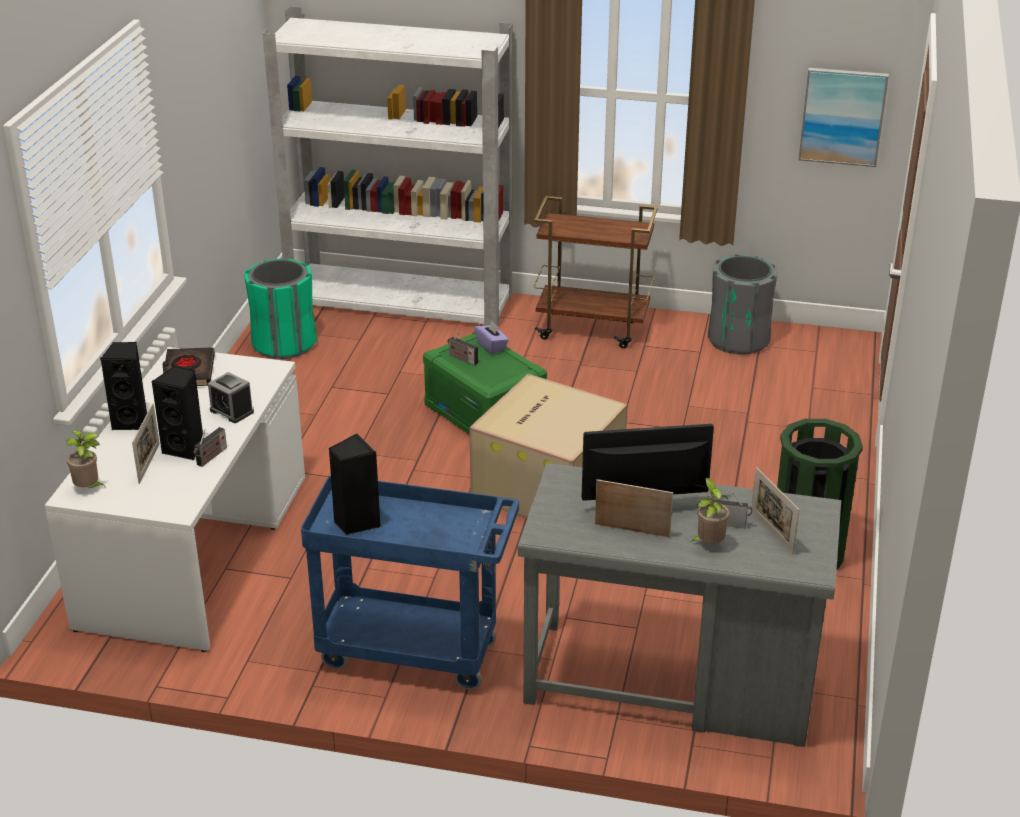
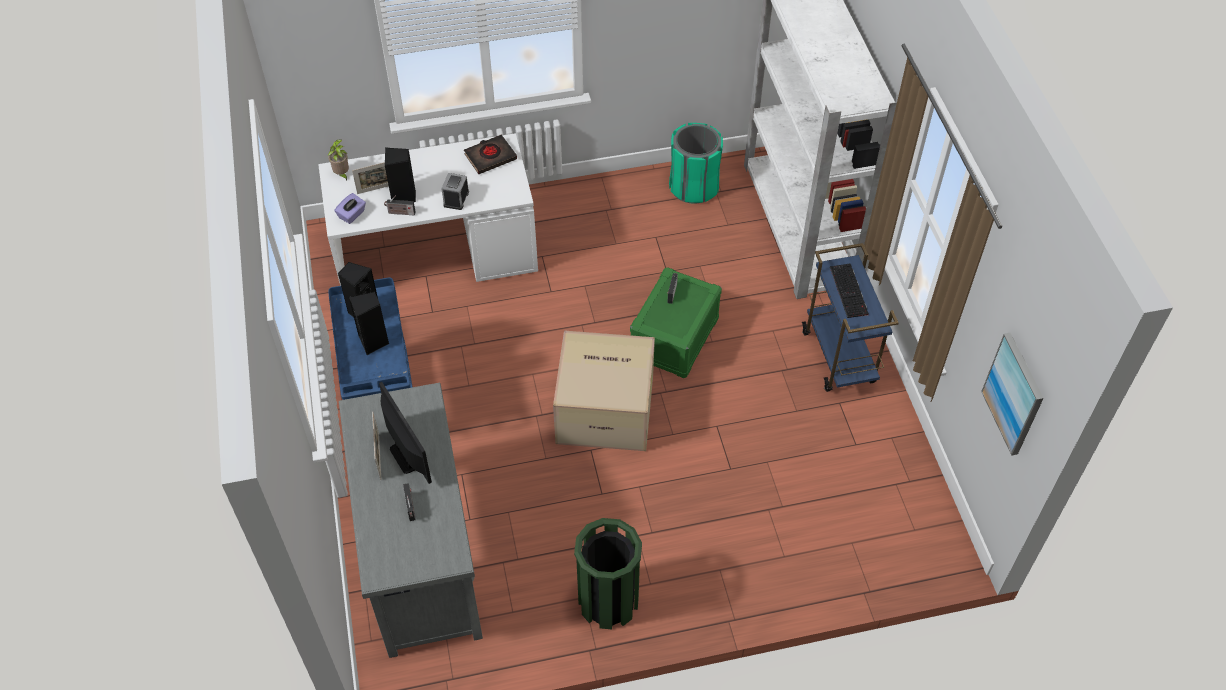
camera: 65 degrees right, 20 degrees up
(132, 421) = (420, 159): black speaker -> black speaker (374, 342)
(491, 346) = (699, 302): purple tissue box -> purple tissue box (352, 215)
(588, 228) = (850, 291): none -> keyboard
(593, 331) = (838, 360): brown cart -> blue cart
(708, 544) = (382, 504): potted plant -> none
(738, 339) = (895, 466): grey trash can -> none
(772, 532) = (411, 538): picture frame -> none

